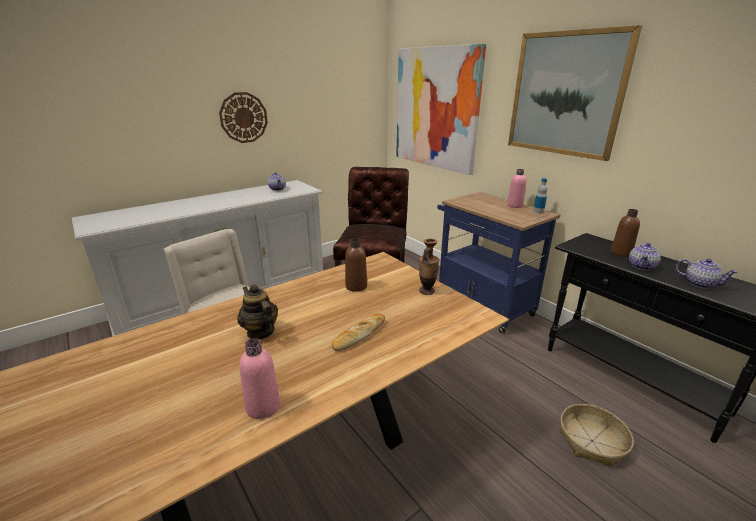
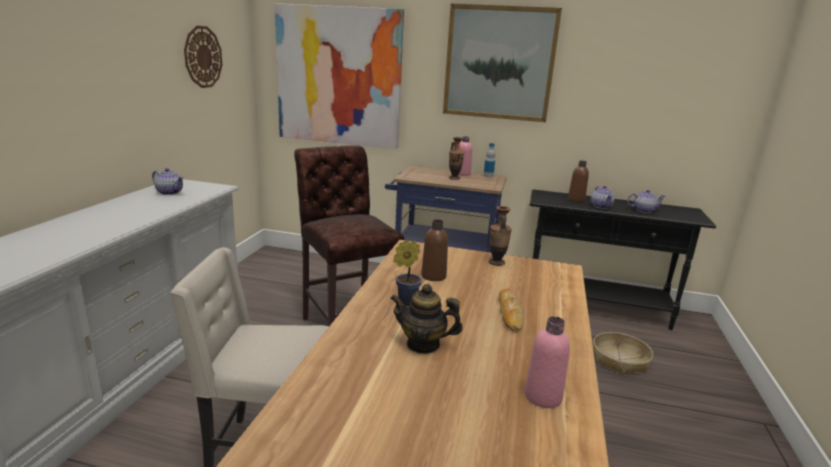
camera: 40 degrees left, 5 degrees down
(243, 117) = (105, 89): wall clock -> wall clock (203, 57)
(302, 298) = (405, 302): none -> potted plant
(498, 208) = (454, 178): none -> vase

